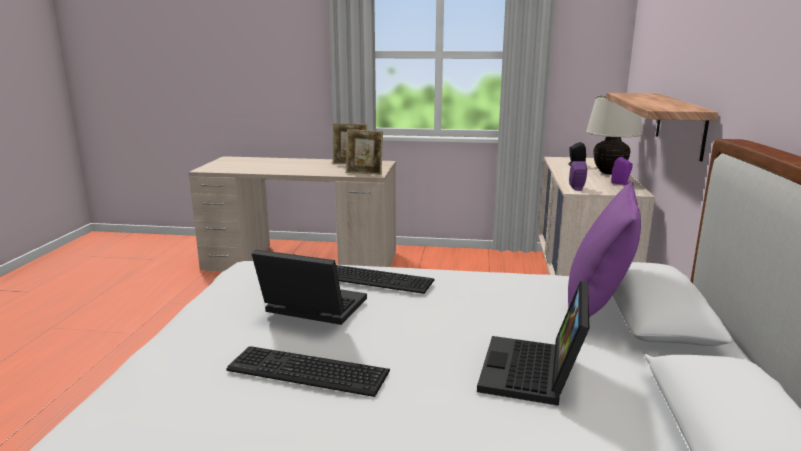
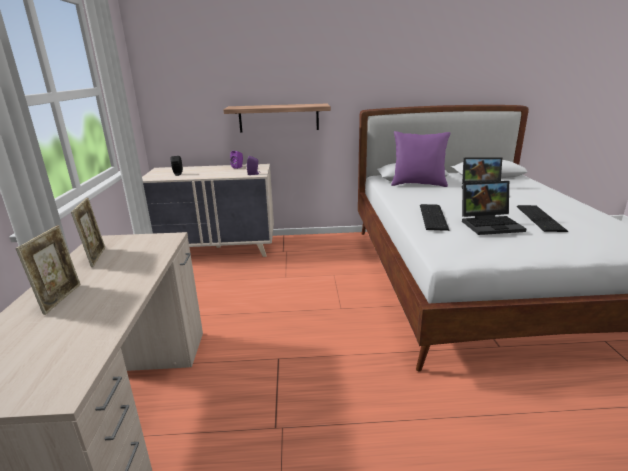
camera: 100 degrees left, 5 degrees up
(310, 308) = (491, 224): laptop -> laptop turned 105 degrees counterclockwise
(364, 173) = (162, 242): picture frame -> picture frame (61, 298)
(609, 173) = (207, 168): beige table lamp -> none

